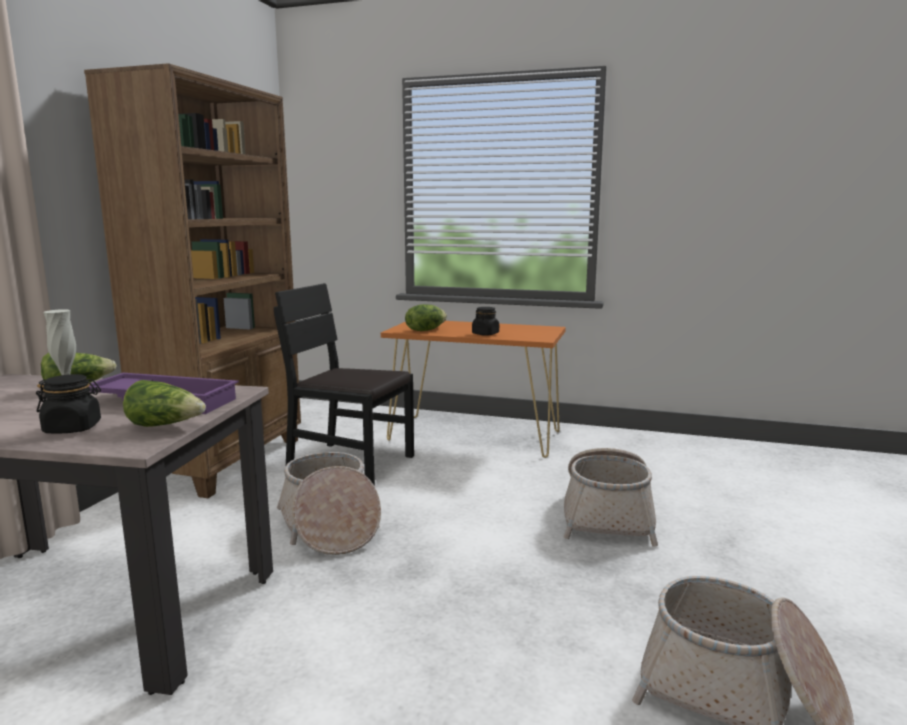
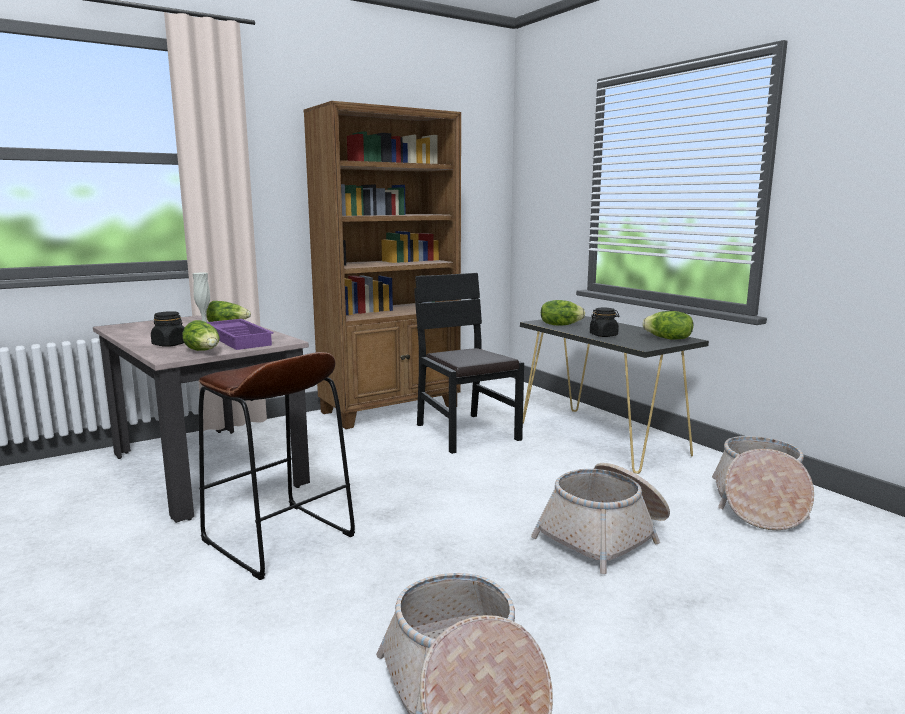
camera: 40 degrees right, 0 degrees up
(329, 525) = (385, 468): basket -> basket (758, 504)
(343, 648) = (278, 539): none -> brown stool
(475, 436) = (602, 438): orange console table -> black console table
(538, 329) = (668, 339): none -> lettuce

